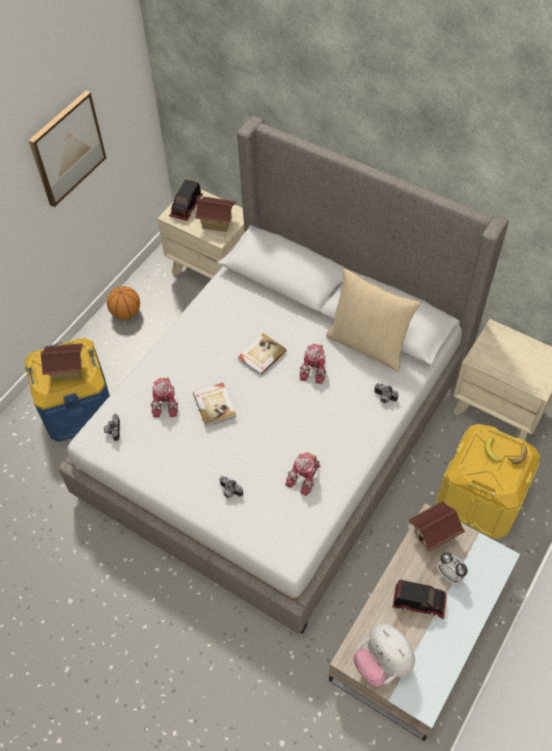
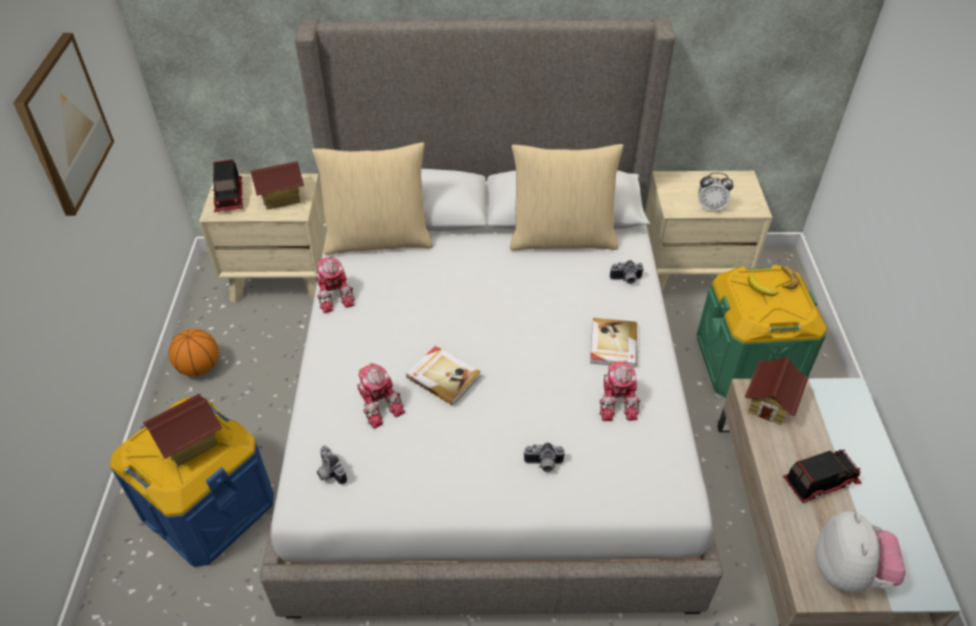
camera: 35 degrees left, 10 degrees down
(249, 286) = (378, 239): none -> beige pillow
(261, 355) = (454, 299): book -> book (612, 344)
(315, 368) = (526, 286): toy robot -> toy robot (335, 294)
(382, 663) = (848, 572): plush toy -> plush toy turned 105 degrees counterclockwise
(450, 574) = (821, 435): alarm clock -> alarm clock (710, 207)
(480, 497) = (747, 363): yellow storage box -> green storage box

